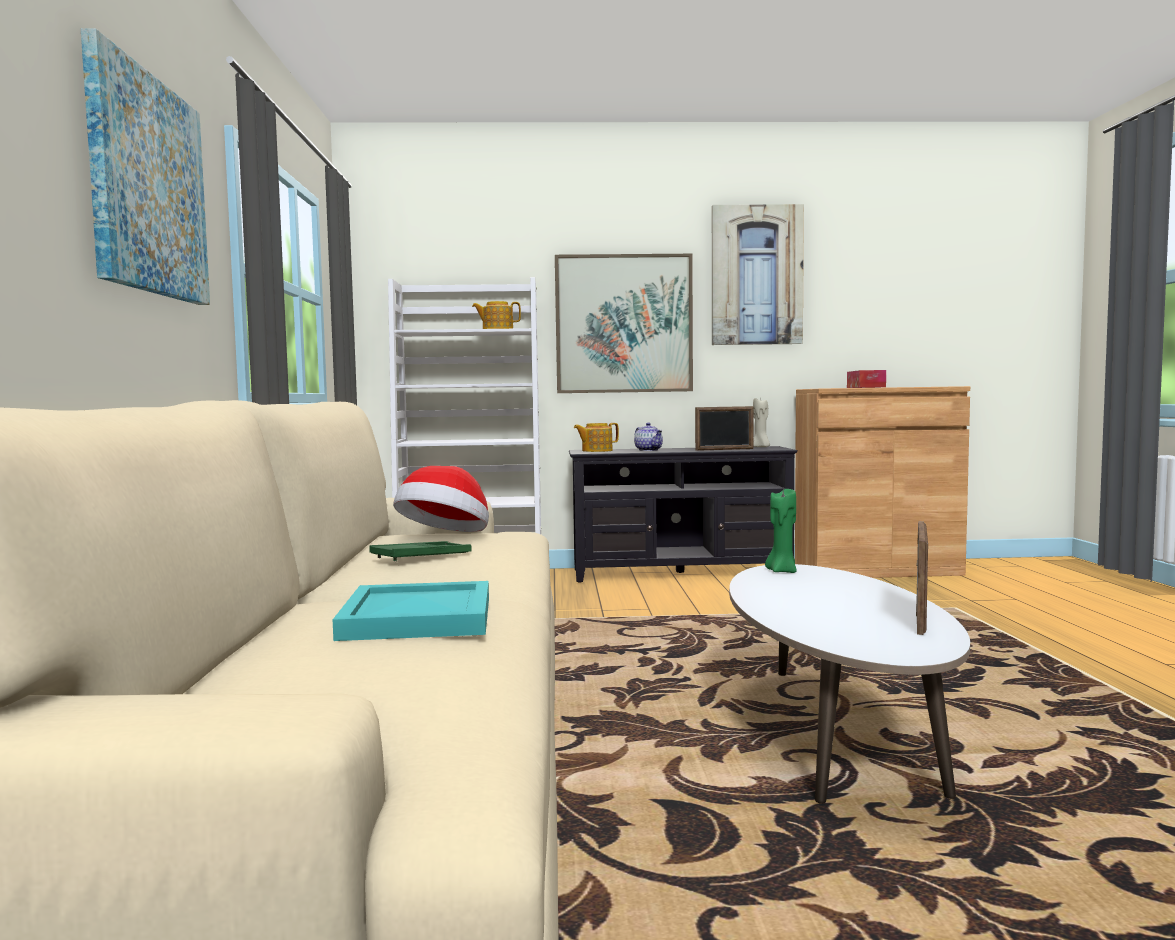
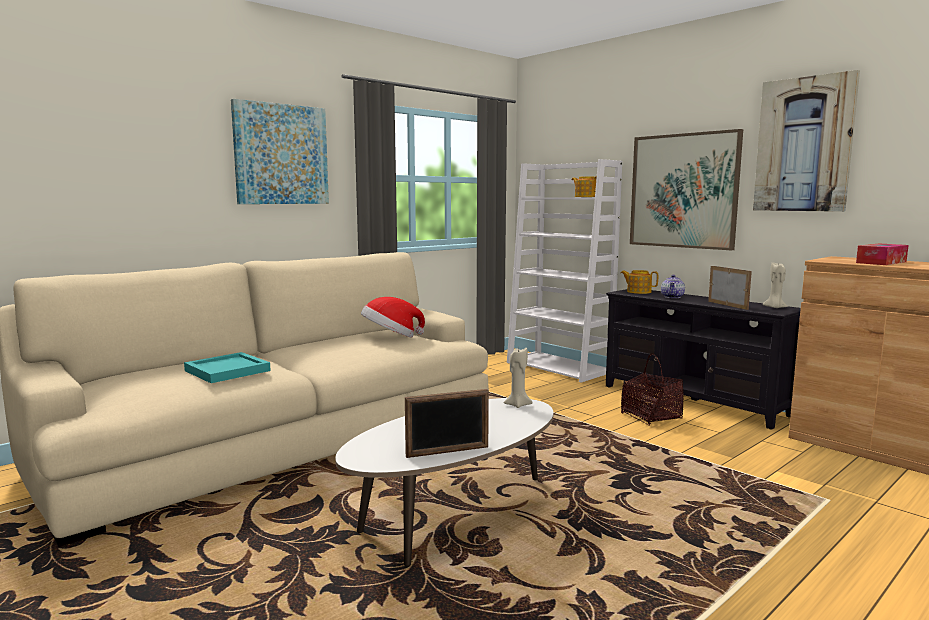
camera: 50 degrees right, 5 degrees up
(421, 557) = (339, 345): green tray -> none
(690, 594) = (651, 416): none -> basket
(724, 449) = (728, 305): picture frame -> picture frame turned 150 degrees counterclockwise
(781, 571) = (517, 405): green candle -> beige candle

